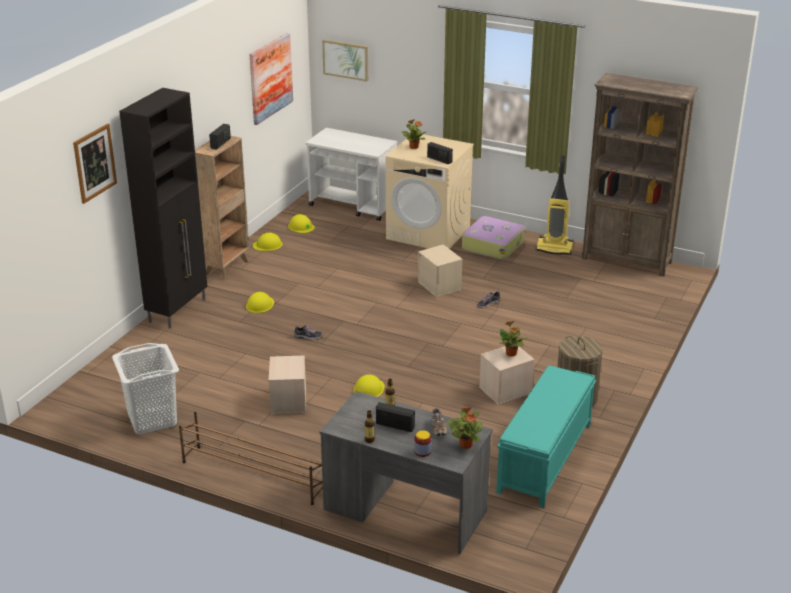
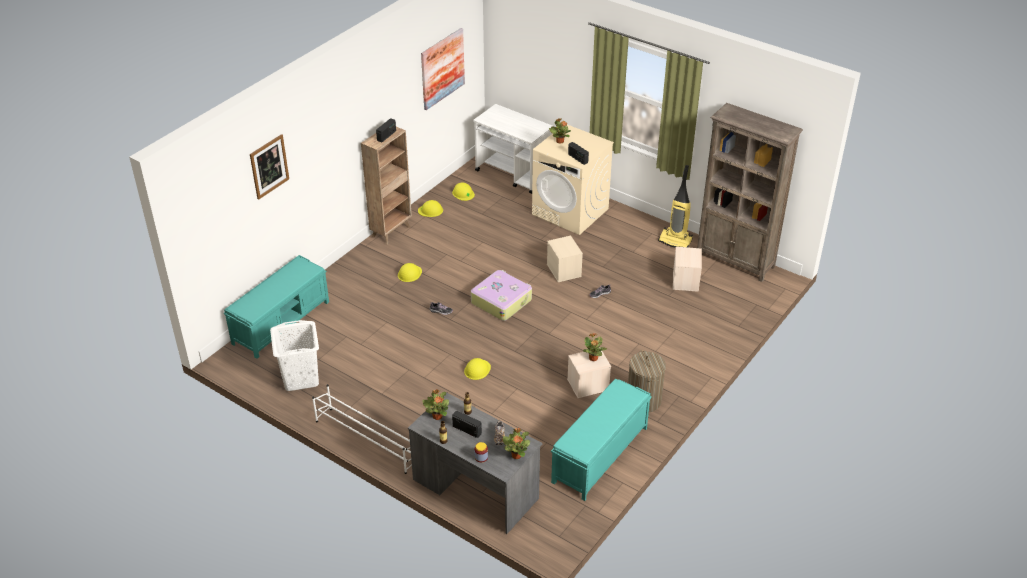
camera: 10 degrees right, 10 degrees up
(115, 366) = (281, 322): none -> turquoise bench
(178, 310) = (342, 272): black cabinet -> none
(253, 474) = (367, 440): brown shoe rack -> white shoe rack
(289, 401) = (410, 374): beige storage box -> beige storage box (686, 281)
(346, 59) = (513, 51): picture -> none
(353, 415) = (437, 416): none -> potted plant
(492, 245) = (622, 231): suitcase -> suitcase (501, 301)

